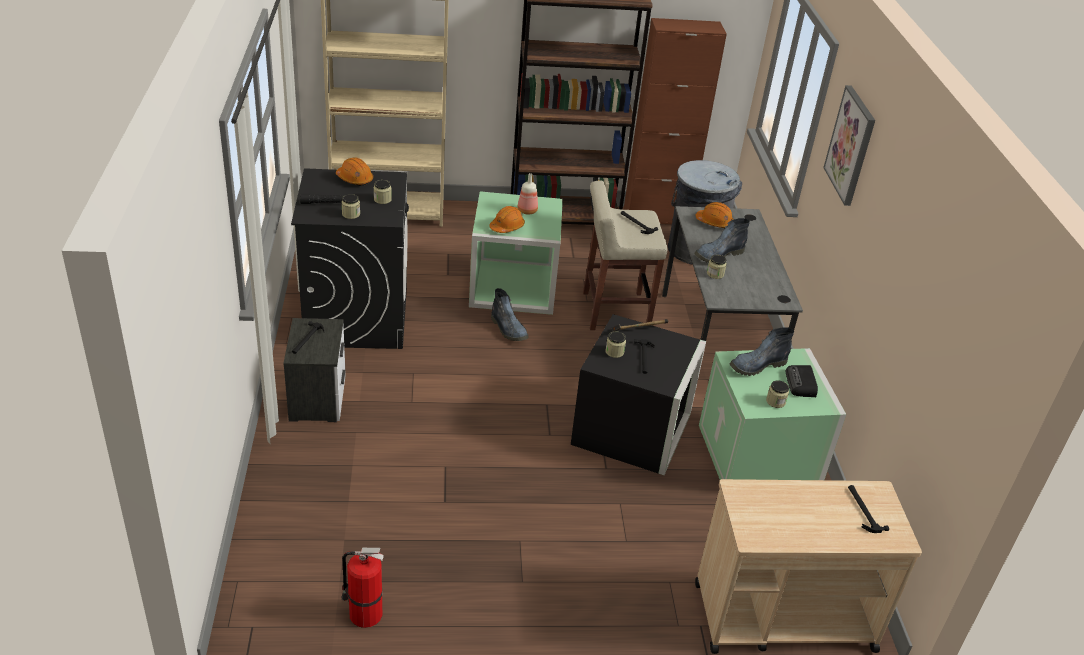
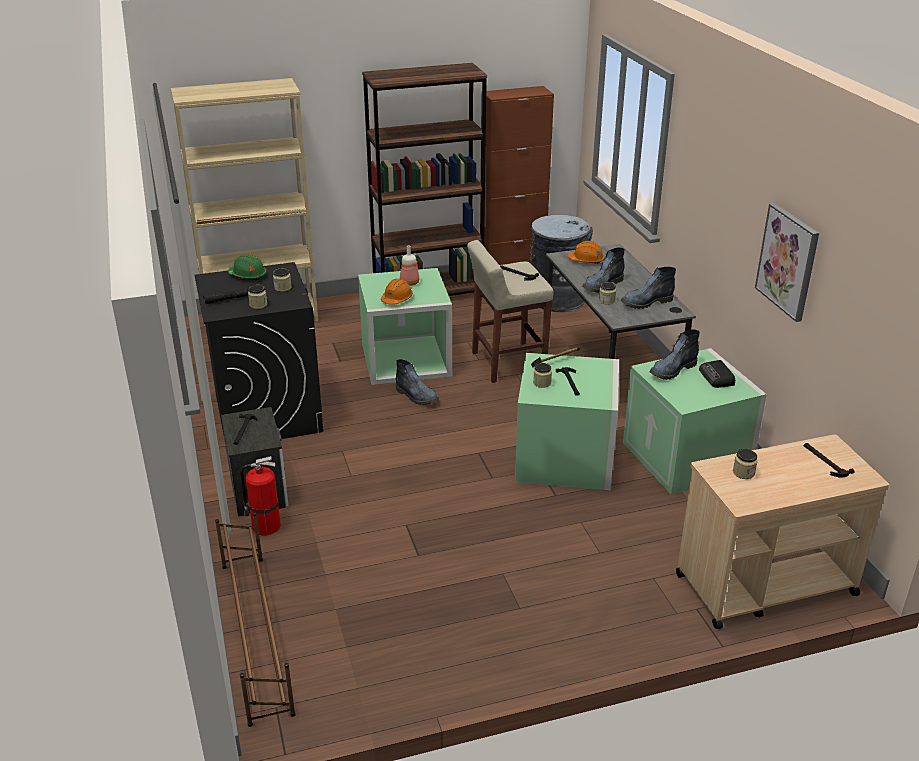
camera: 10 degrees left, 5 degrees down
(261, 547) = (256, 634): none -> brown shoe rack
(354, 179) = (248, 275): orange hard hat -> green hard hat
(364, 614) = (381, 670): fire extinguisher -> fire extinguisher (264, 526)
(632, 431) = (566, 459): black storage box -> green storage box
(756, 284) = (646, 303): none -> boot
(775, 401) = (702, 396): jar -> jar (743, 473)
(851, 145) = (710, 157): picture -> picture (788, 261)

